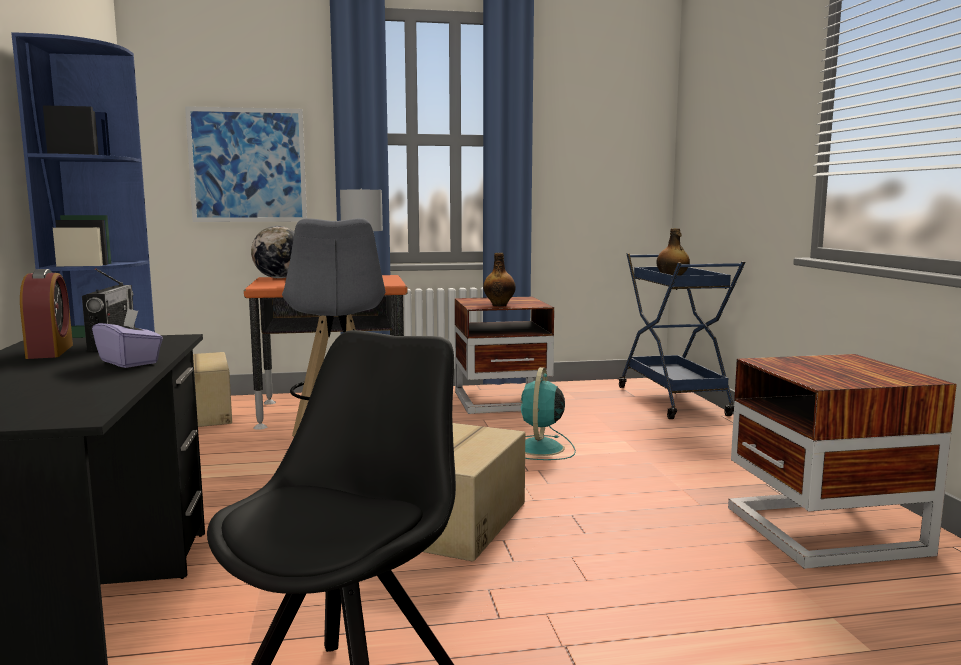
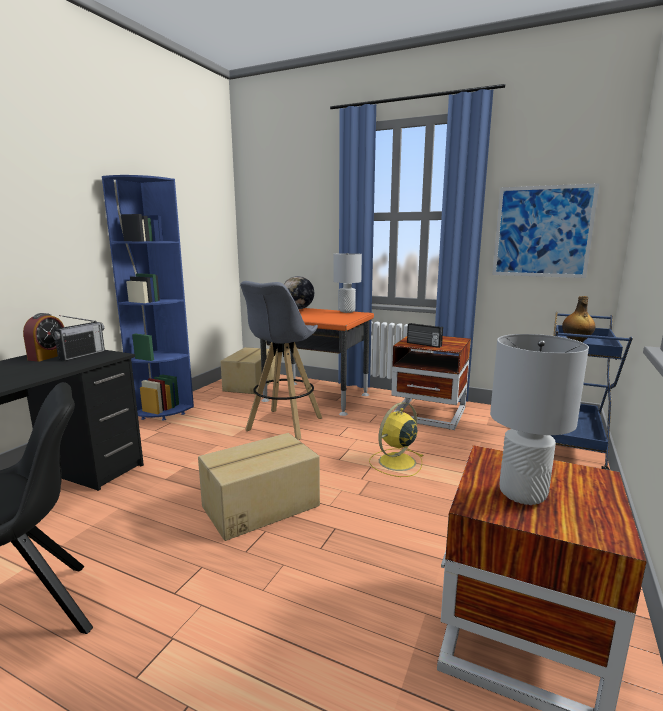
camera: 35 degrees right, 5 degrees up
(130, 362) = (45, 372): purple tissue box -> none
(247, 165) = (294, 236): picture -> picture (542, 232)
(499, 305) = (423, 344): bottle -> radio
(539, 449) = (396, 462): turquoise fan -> yellow fan
(836, 374) = (522, 496): none -> grey table lamp

